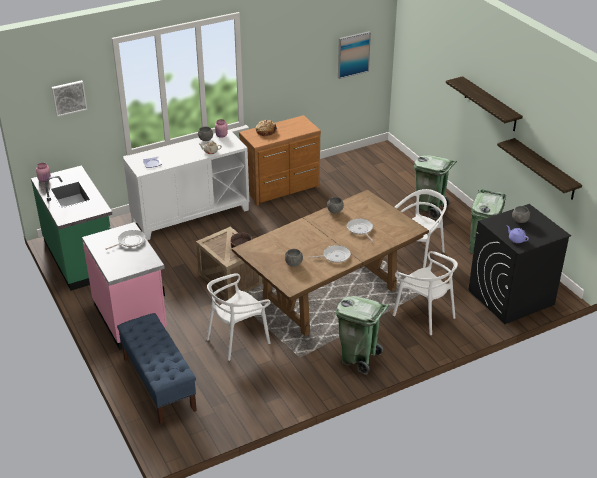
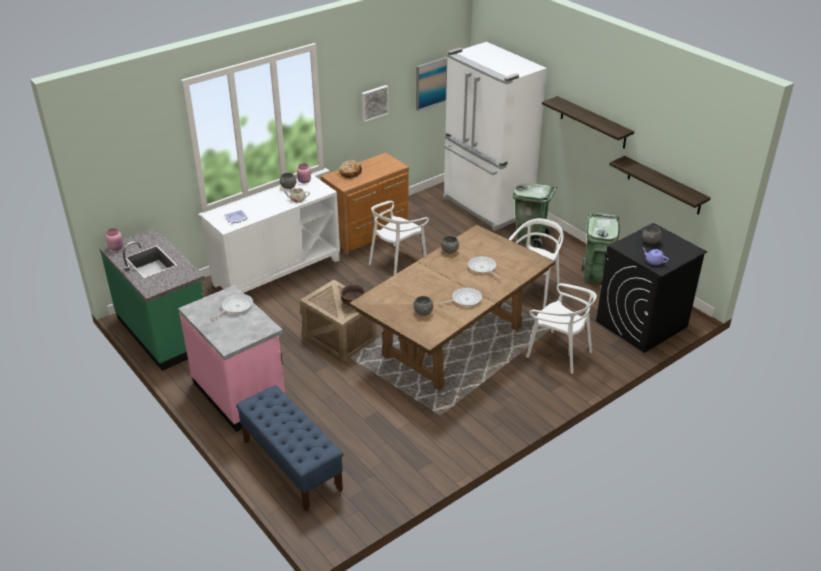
camera: 10 degrees left, 0 degrees up
(69, 97) = (136, 151): picture -> picture (374, 102)
(237, 339) = (366, 403): white chair -> white chair (397, 261)
(359, 358) = (504, 408): green trash can -> none
(397, 174) = (486, 207): none -> white fridge

